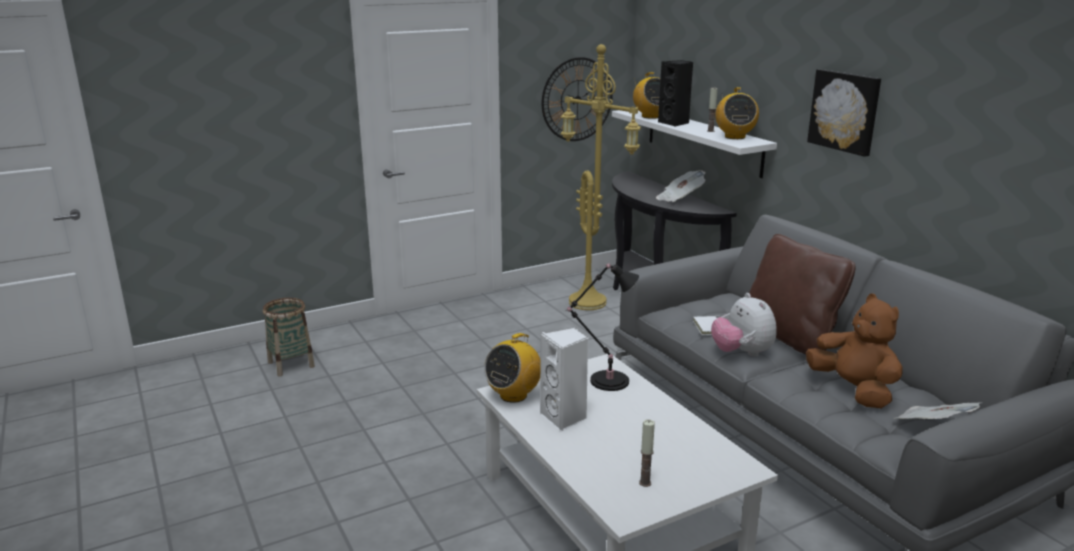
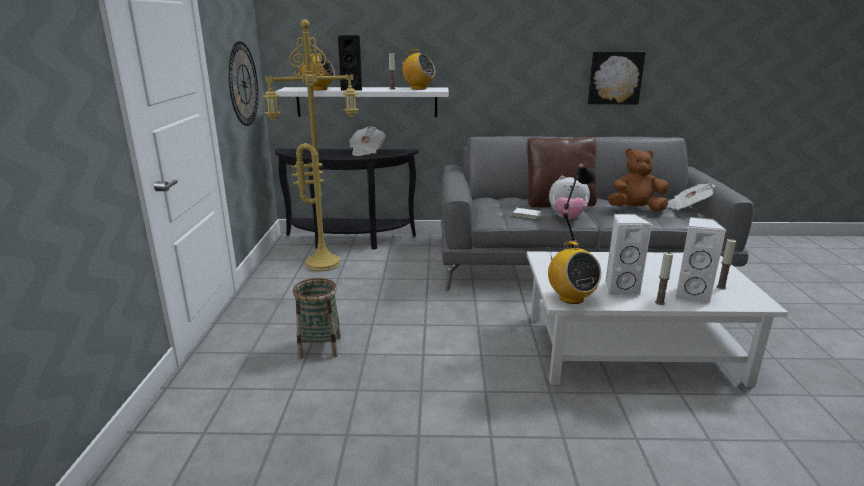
camera: 60 degrees left, 0 degrees up
(291, 364) = (208, 459): basket -> basket (320, 347)
(553, 445) = (659, 302): none -> candle
(597, 463) = (691, 295): none -> white speaker
(845, 111) = (507, 53): picture -> picture (615, 78)

